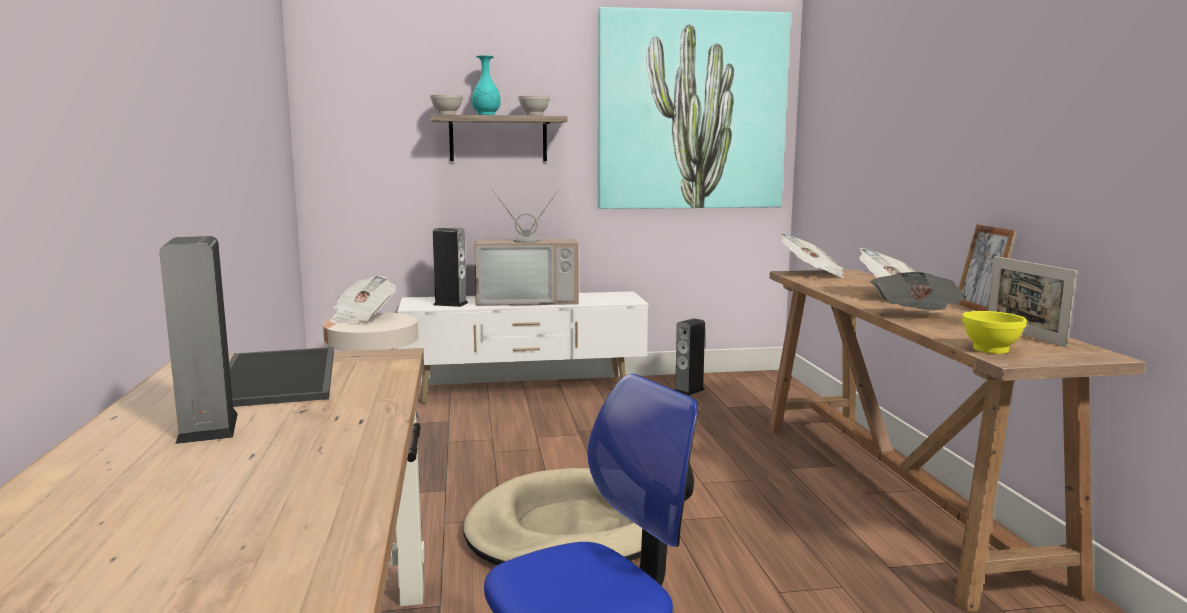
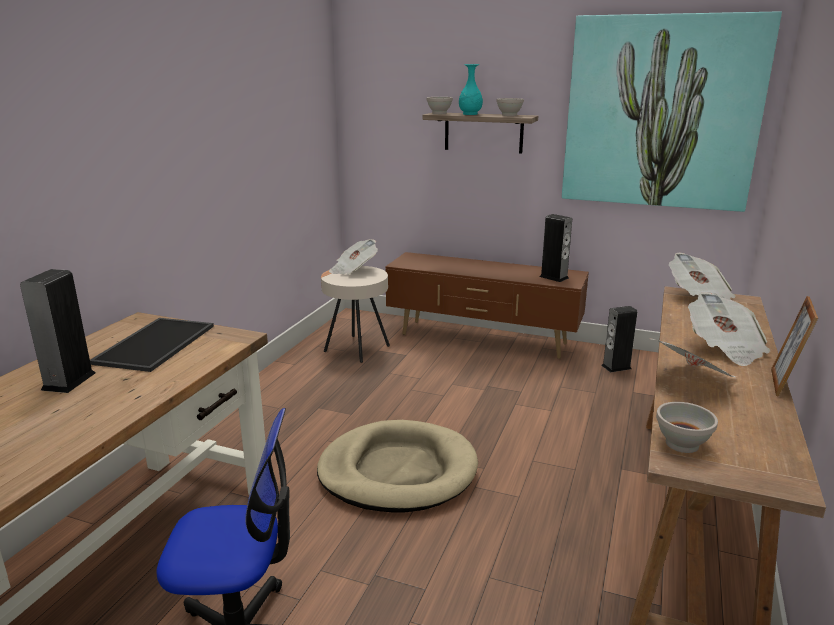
camera: 30 degrees right, 10 degrees up
(450, 304) = (429, 264): speaker -> speaker (554, 277)
(525, 392) = (483, 339): white tv stand -> brown tv stand
(528, 300) = (489, 269): television -> none
(991, 349) = (683, 444): yellow bowl -> white bowl
(1024, 335) = (760, 433): picture frame -> none

